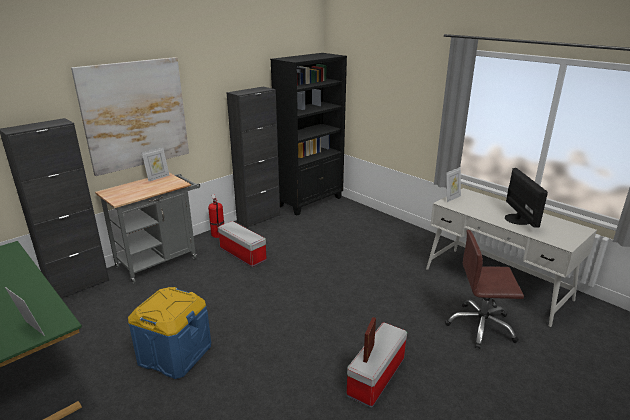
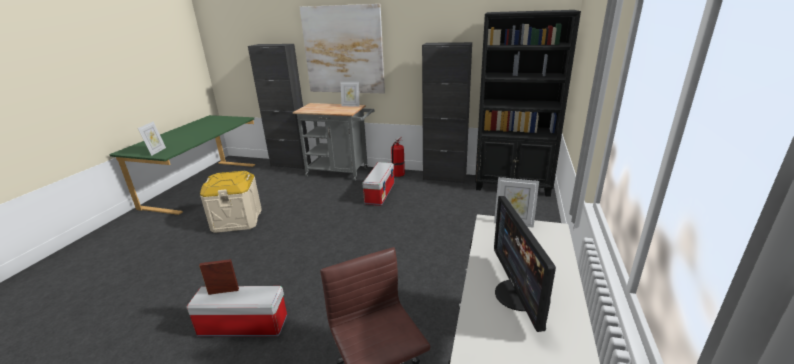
camera: 60 degrees right, 0 degrees up
(174, 354) = (237, 220): blue storage box -> beige storage box
(518, 219) = (518, 295): monitor -> monitor turned 120 degrees clockwise

